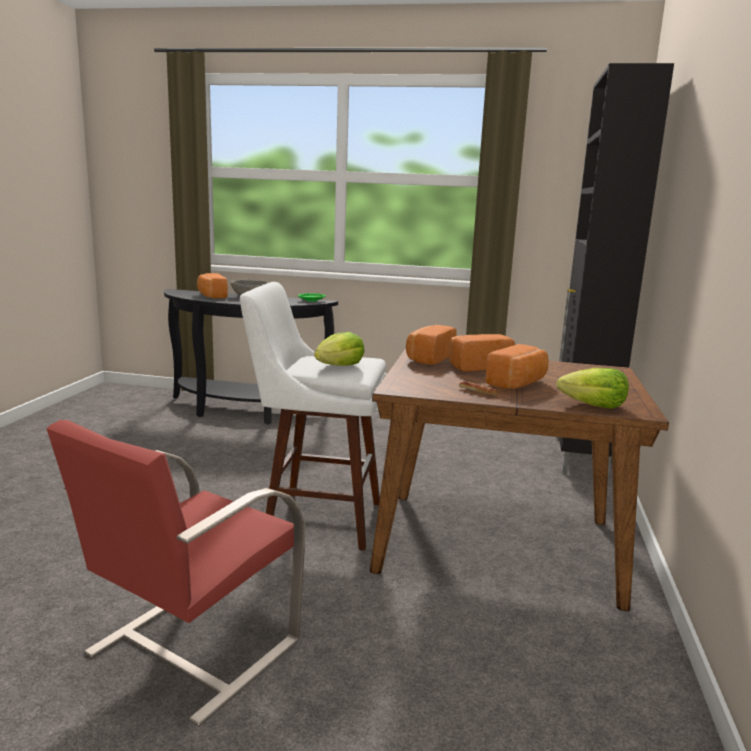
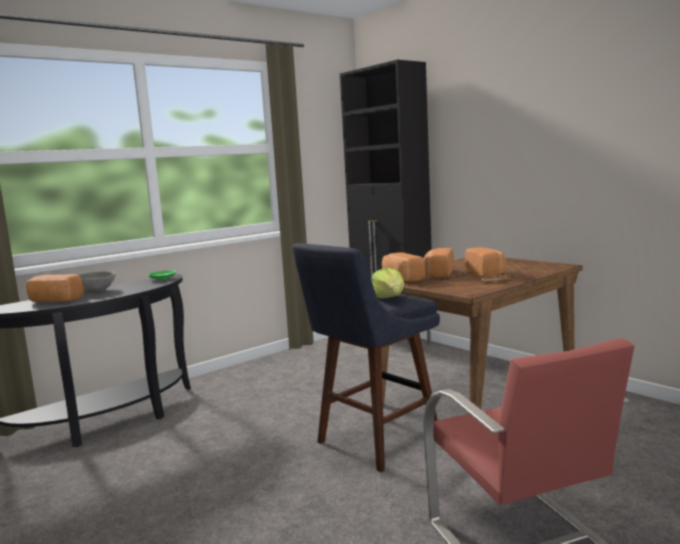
camera: 50 degrees left, 5 degrees down
(315, 518) = (373, 443): white stool -> blue stool
(593, 406) = (545, 269): lettuce -> none

